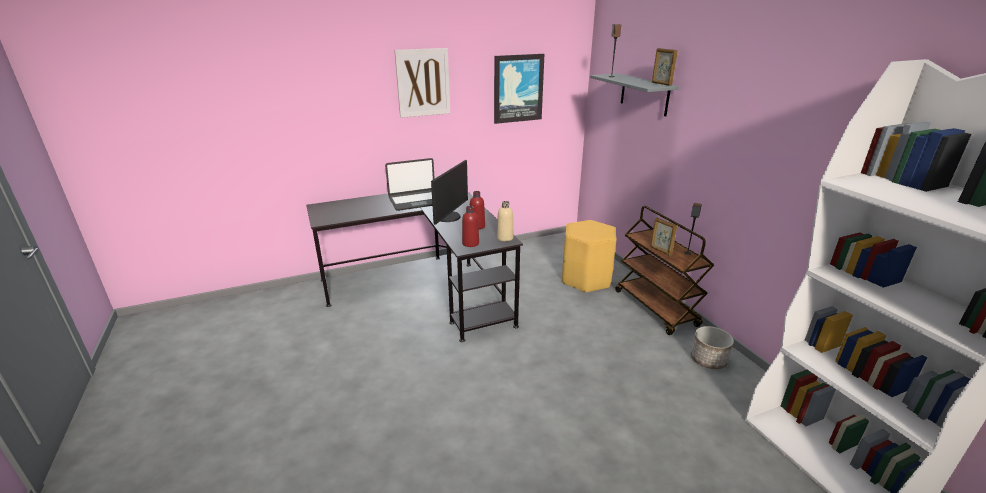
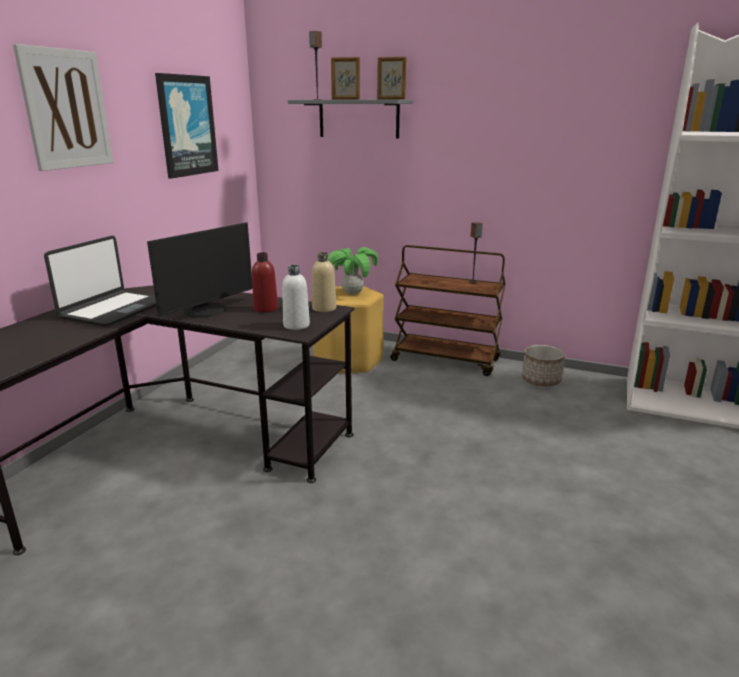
camera: 45 degrees left, 5 degrees down
(449, 217) = (206, 311): monitor -> monitor turned 60 degrees clockwise
(470, 243) = (296, 325): red bottle -> white bottle
(594, 230) = (352, 293): none -> potted plant
(660, 251) = (450, 287): picture frame -> picture frame (345, 99)

